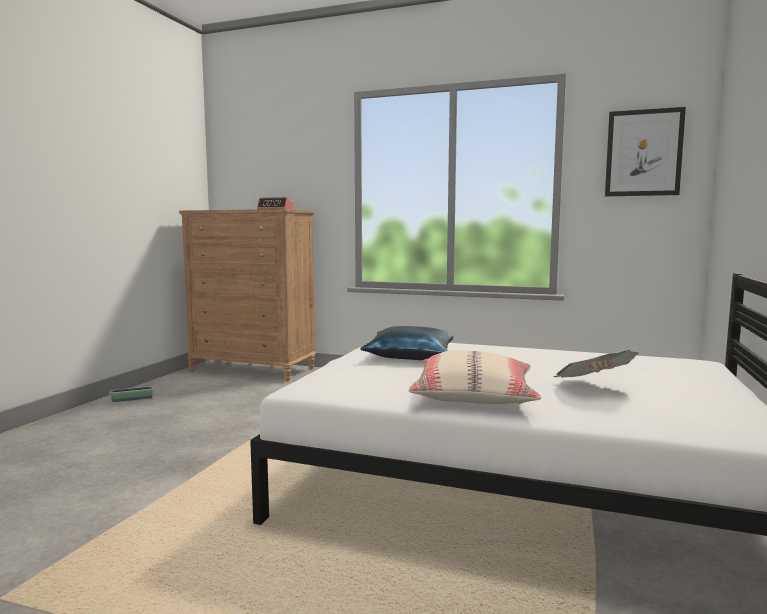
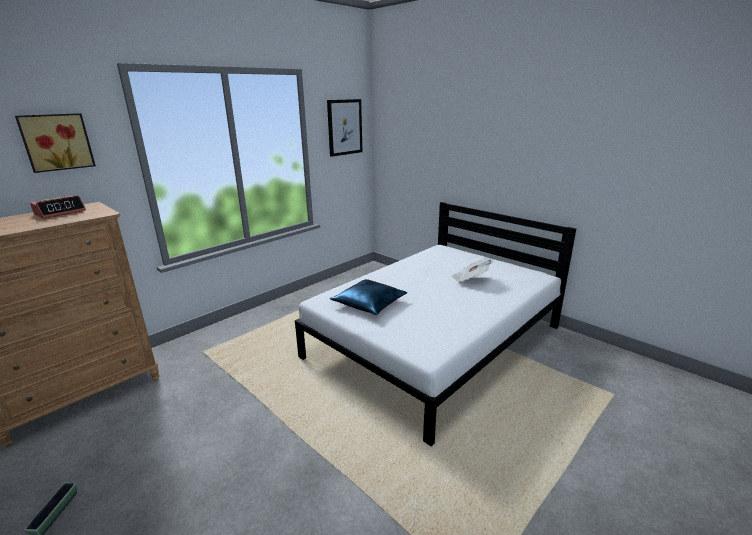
camera: 65 degrees left, 15 degrees up
(301, 159) = (56, 142): none -> picture
(474, 395) = (469, 308): beige pillow -> none

